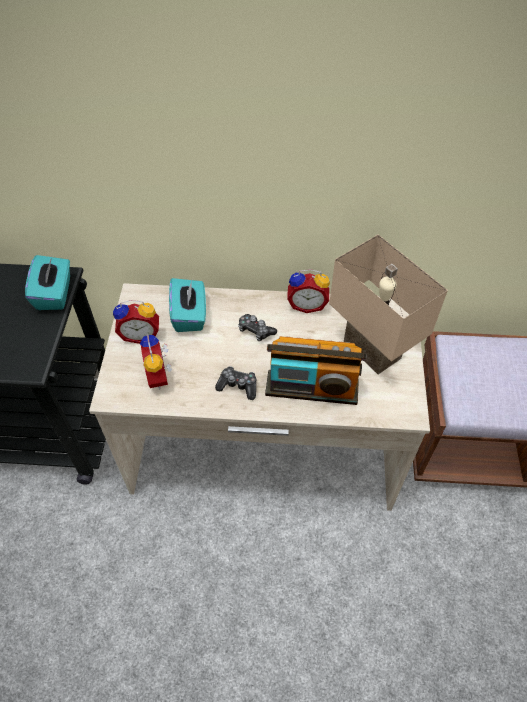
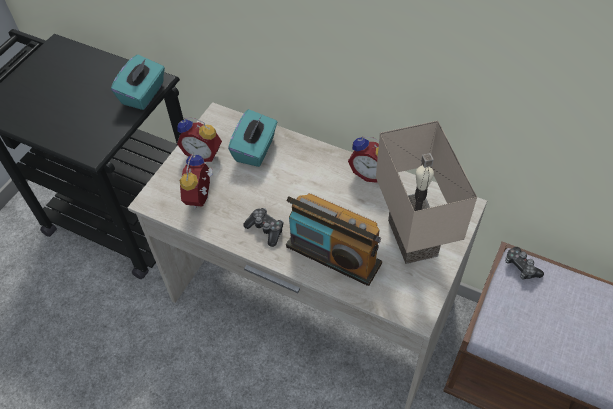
camera: 25 degrees right, 0 degrees up
(255, 331) = (308, 183): game controller -> game controller (521, 267)

